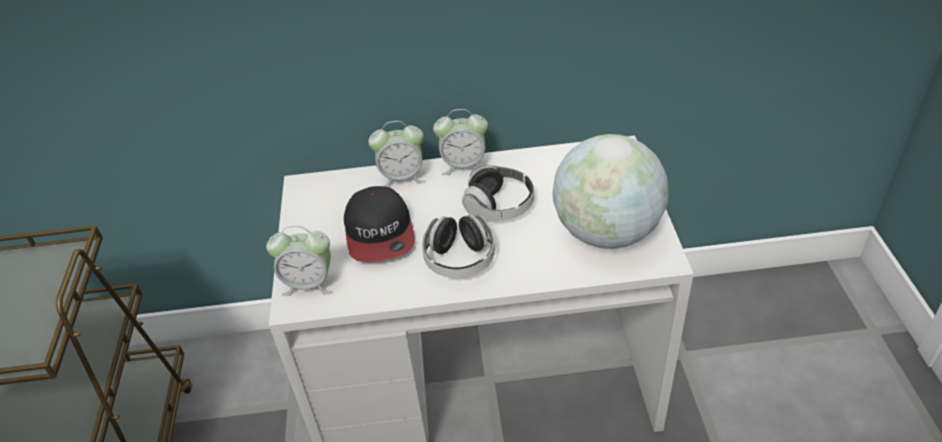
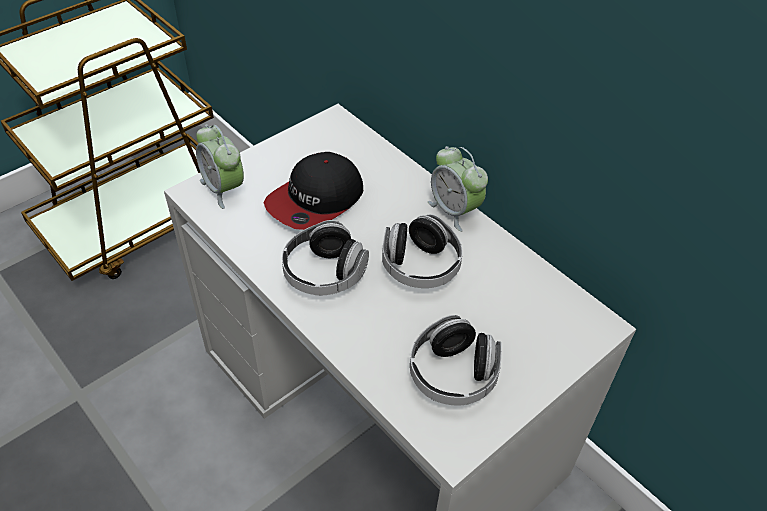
camera: 50 degrees right, 5 degrees up
(402, 177) = (399, 176): alarm clock -> none
(606, 232) = (453, 374): globe -> headphones

